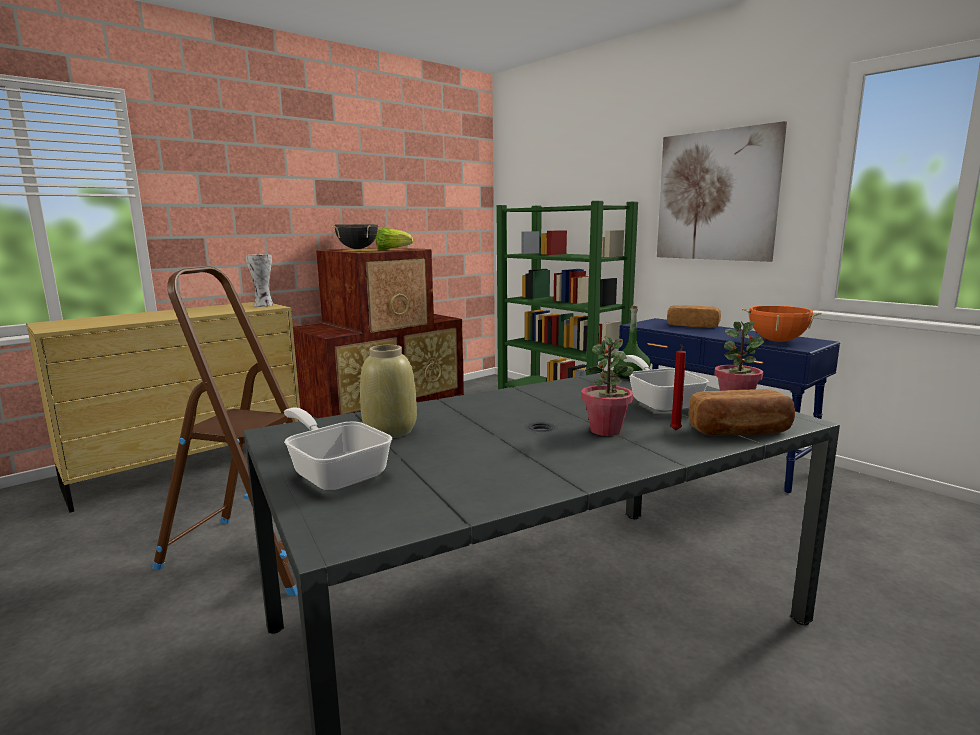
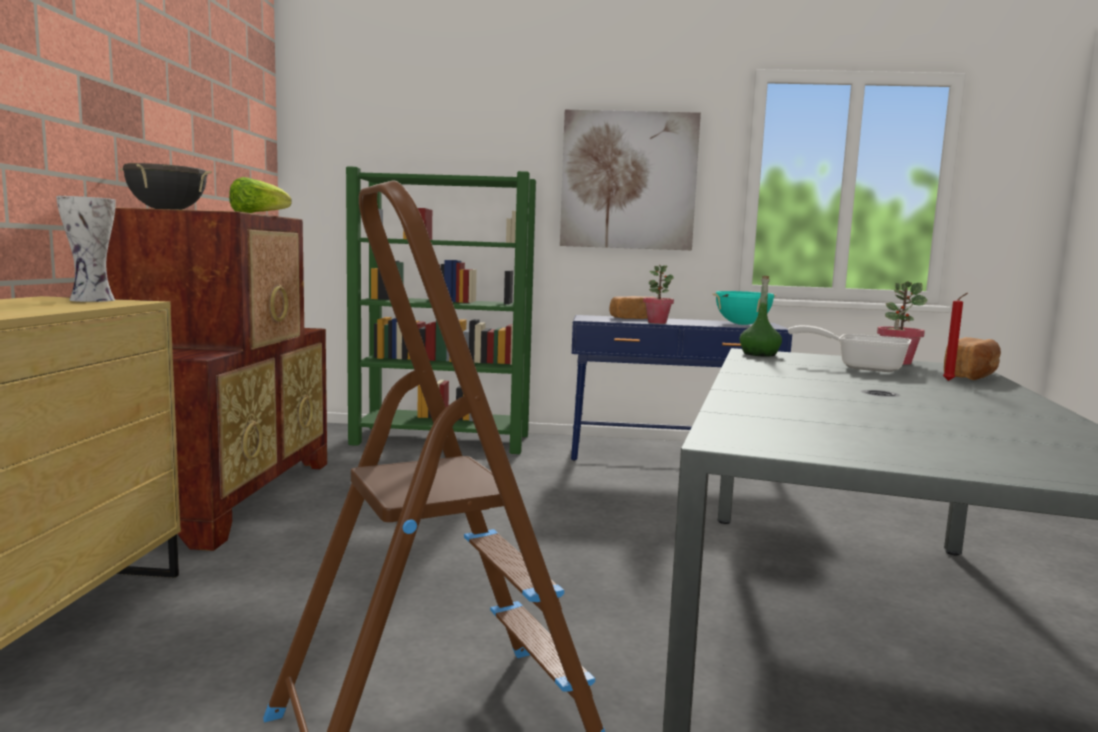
camera: 45 degrees left, 5 degrees down
(335, 472) = (945, 452): frying pan -> none
(389, 431) = (813, 417): beige vase -> none
(606, 430) = (922, 387): potted plant -> potted plant (657, 322)
(777, 341) = (742, 324): orange cooking pot -> turquoise cooking pot

